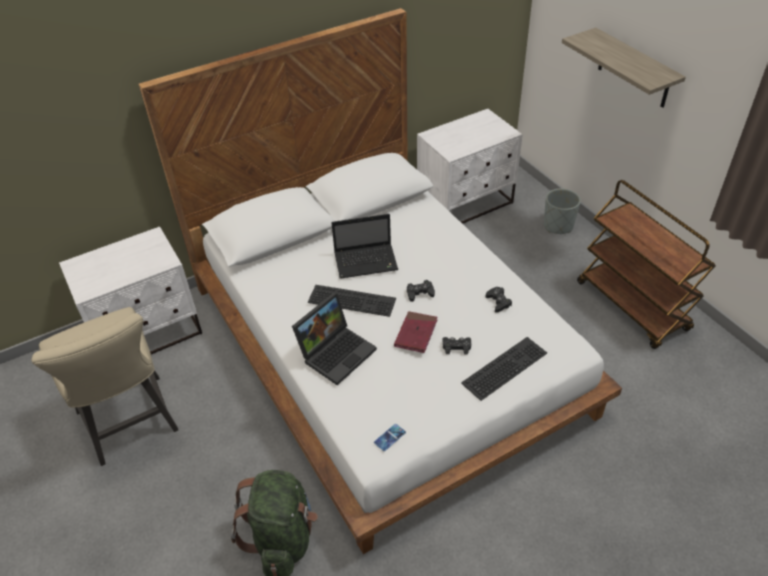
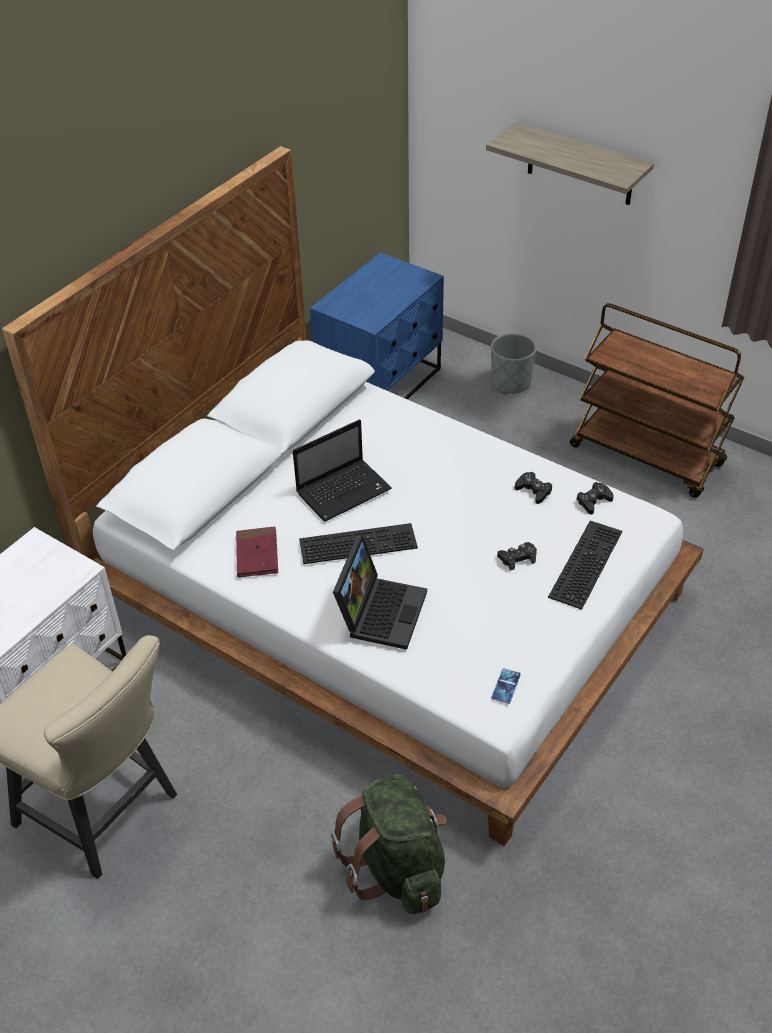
camera: 25 degrees left, 0 degrees up
(416, 334) = (462, 558): red book -> red book (257, 554)
(420, 293) = (435, 509): black game controller -> black game controller (593, 501)
(466, 203) = (382, 386): white nightstand -> blue nightstand

